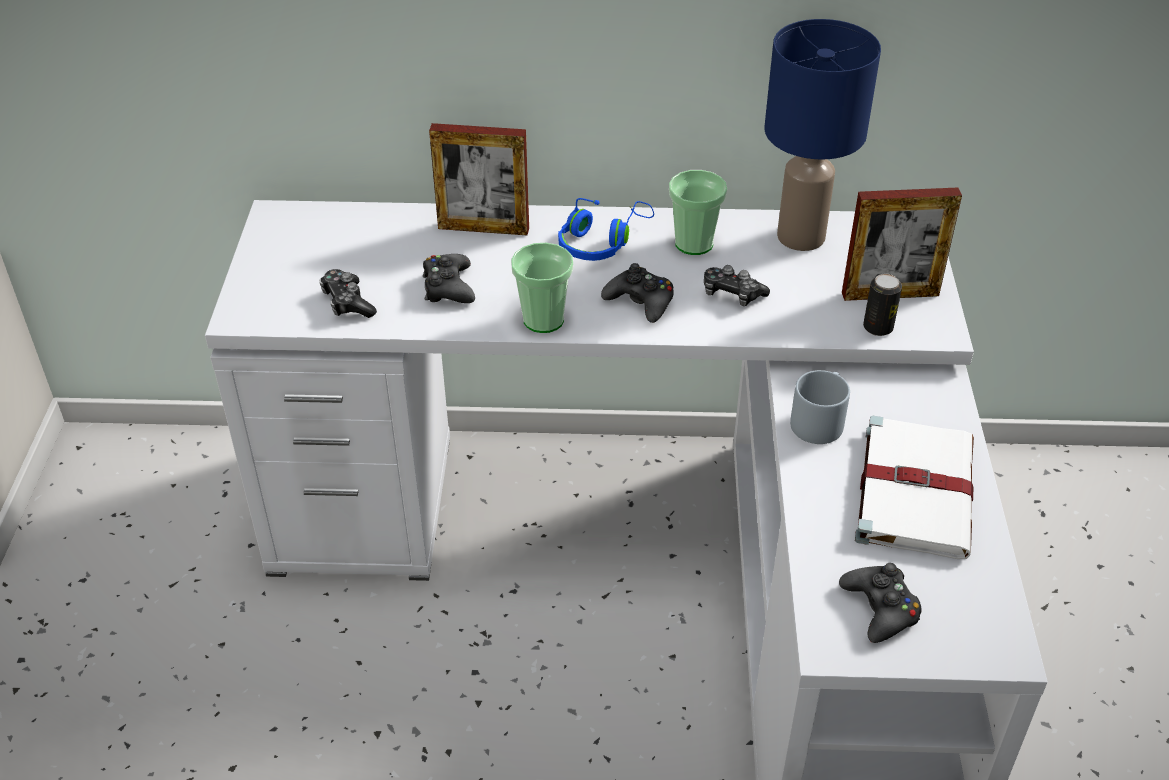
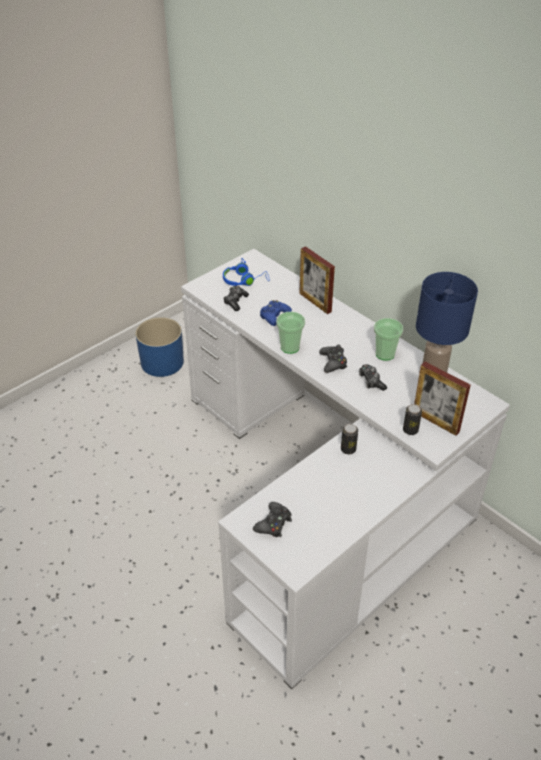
camera: 45 degrees right, 0 degrees up
(128, 549) = (162, 362): none -> blue planter
(448, 287) = (274, 316): black game controller -> blue game controller
(601, 241) = (350, 332): blue headphones -> blue headphones (244, 280)
(819, 419) = (348, 449): grey mug -> can
(914, 489) = (346, 497): white book -> none

